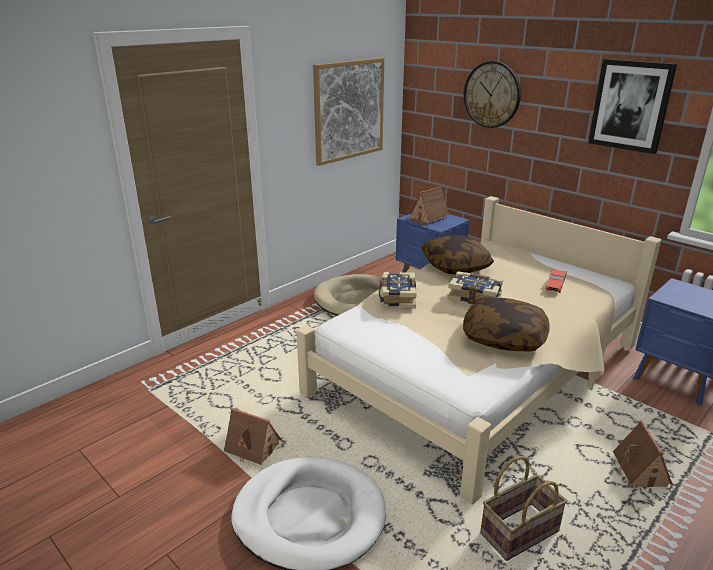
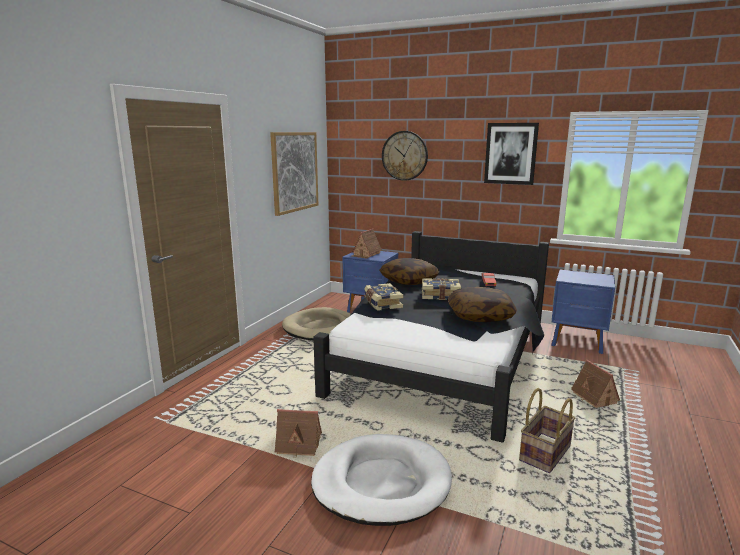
camera: 20 degrees left, 10 degrees down
(475, 371) = (443, 359): beige bed -> black bed

